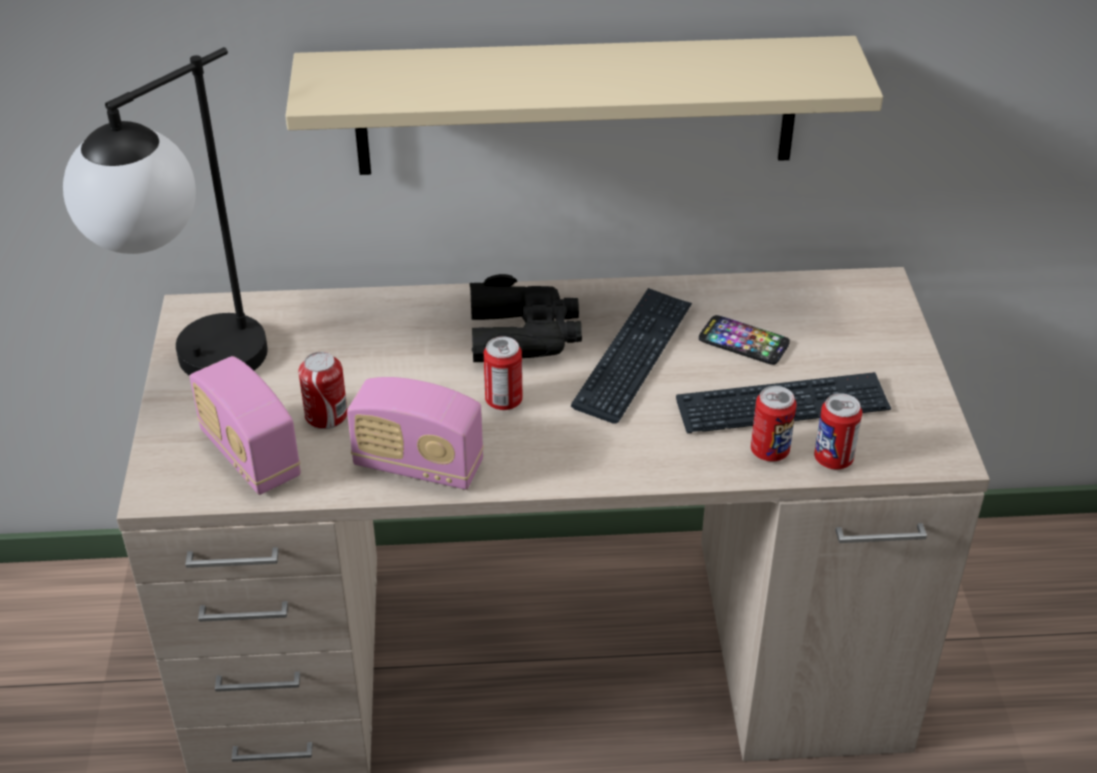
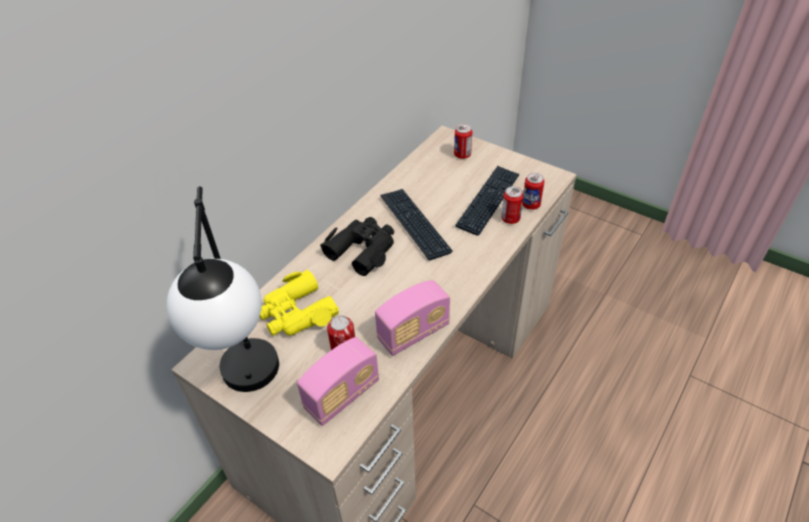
camera: 50 degrees left, 5 degrees up
(250, 455) = (342, 395): radio -> radio turned 45 degrees counterclockwise
(345, 341) = (296, 313): none -> yellow binoculars
(503, 401) = (400, 280): can -> can (462, 155)
(576, 106) = (324, 123): beige shelf -> none
(743, 342) = (439, 189): phone -> none

